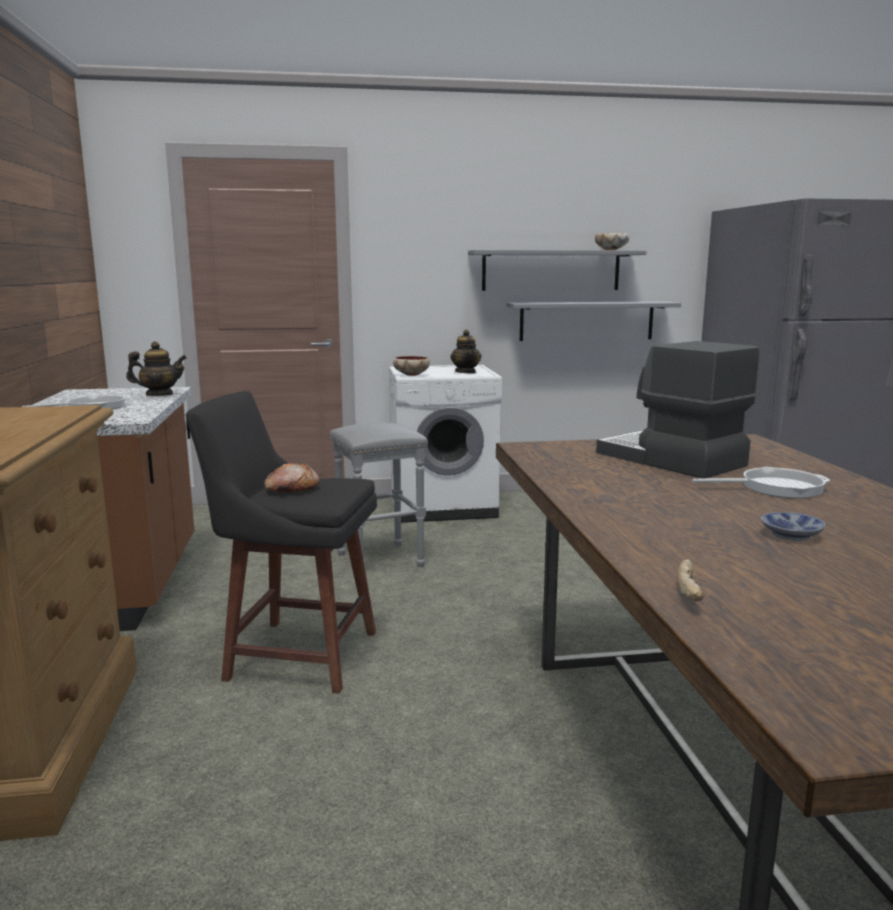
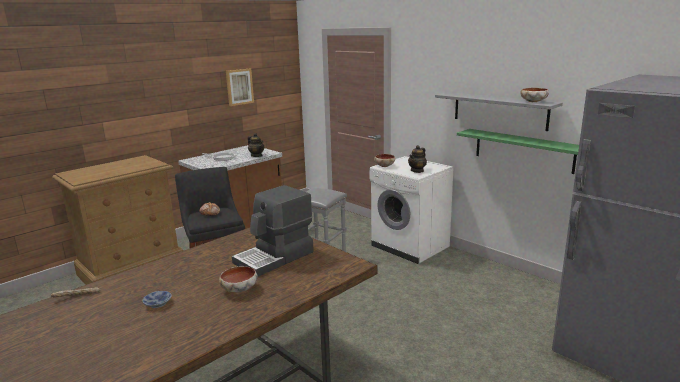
camera: 55 degrees right, 5 degrees up
(38, 247) = (239, 87): none -> picture
(586, 321) = (523, 150): grey shelf -> green shelf
(670, 460) = (275, 257): coffee machine -> coffee machine turned 150 degrees counterclockwise
(775, 488) = (240, 289): frying pan -> bowl

